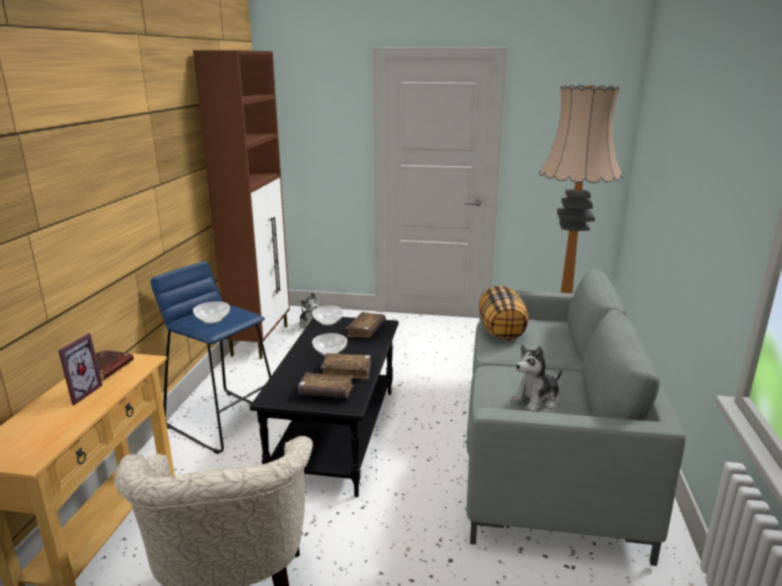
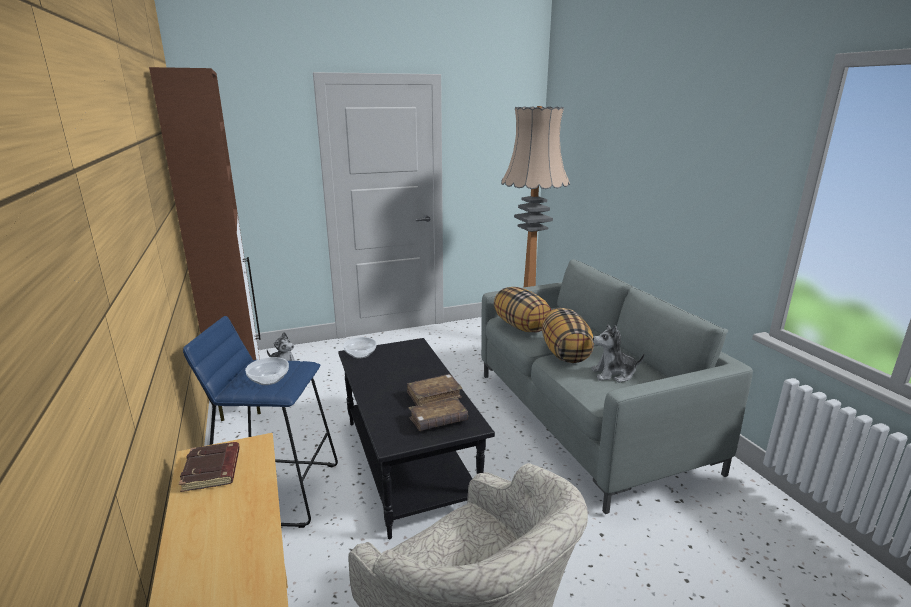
camera: 30 degrees left, 0 degrees up
(79, 393) = (216, 510): picture frame -> none
(329, 352) = (396, 382): bowl -> none
(366, 331) = (406, 354): brown book -> none
(514, 367) = (564, 353): none -> pillow
(536, 400) = (613, 374): plush toy -> plush toy turned 60 degrees clockwise

